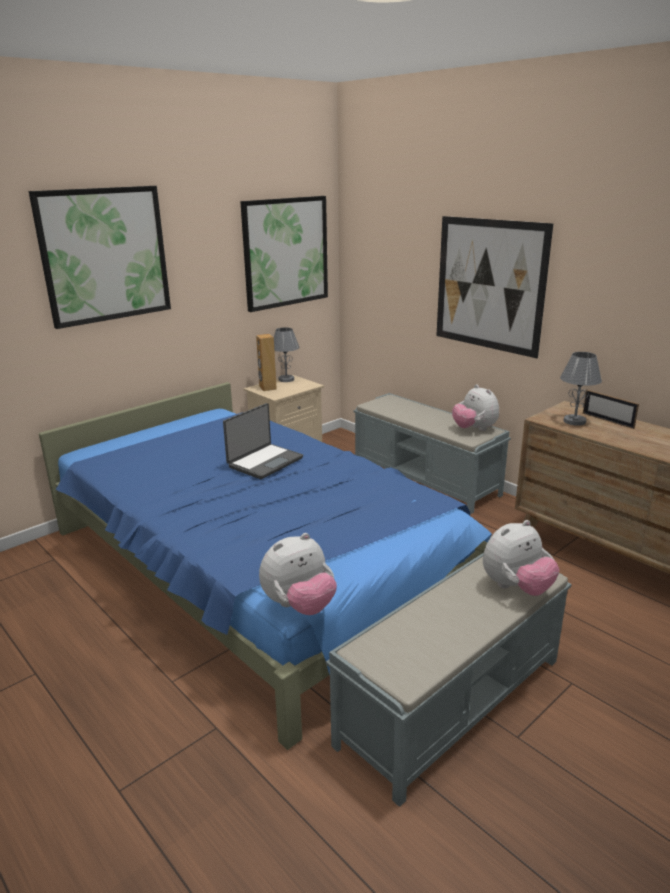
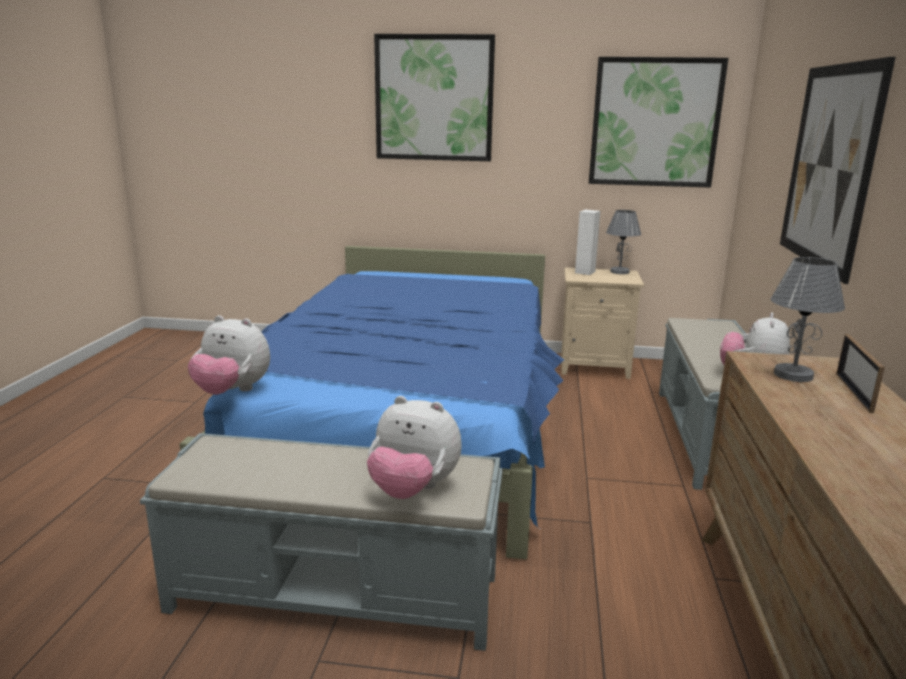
camera: 50 degrees right, 5 degrees down
(264, 462) = (445, 312): laptop -> none
(267, 388) = (584, 272): brown speaker -> white speaker

